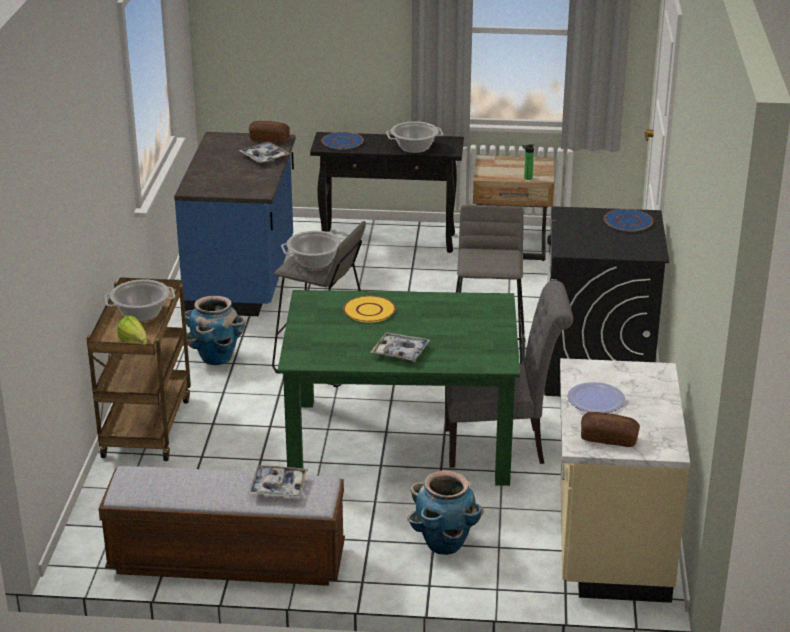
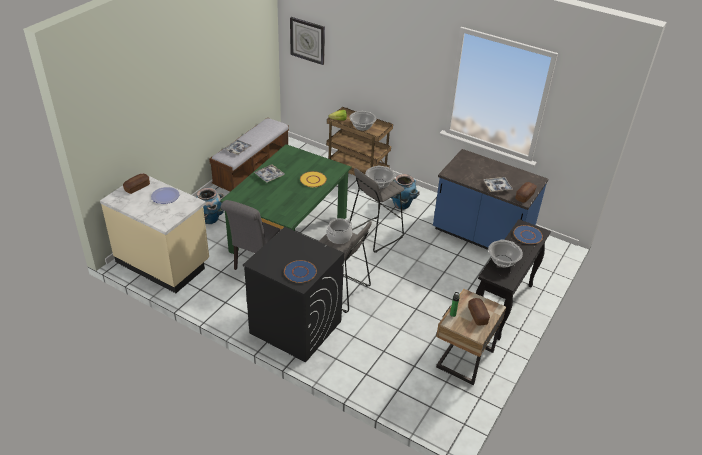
camera: 115 degrees right, 10 degrees up
(35, 269) = (307, 40): none -> wall clock
(485, 259) = (339, 237): none -> cooking pot
(512, 166) = (477, 315): none -> bread

